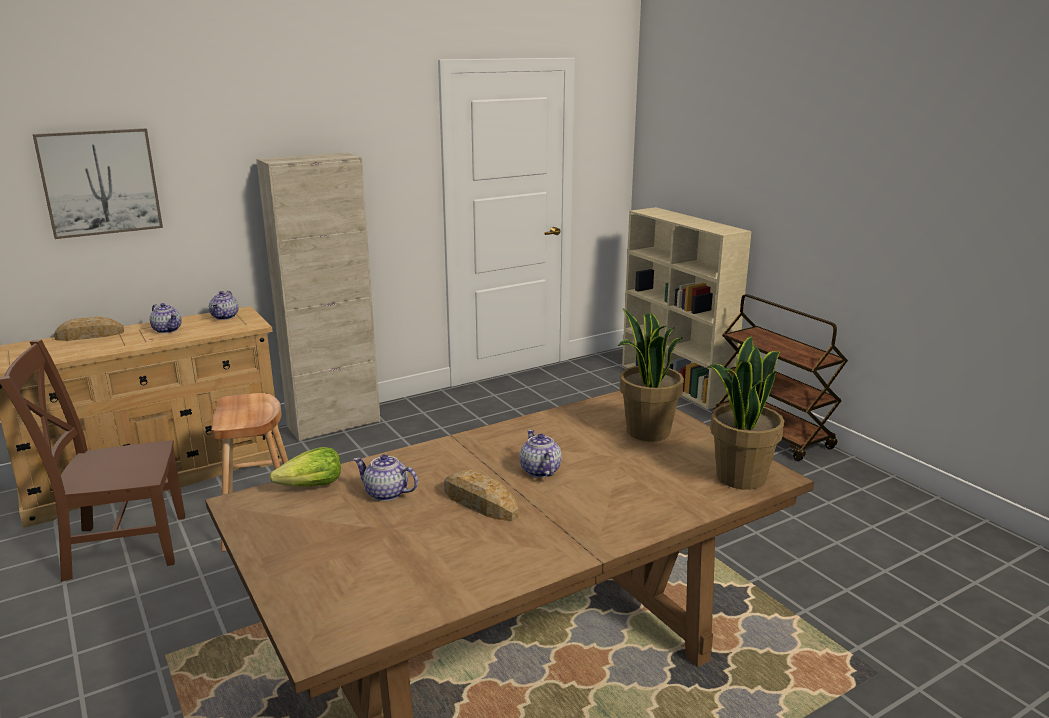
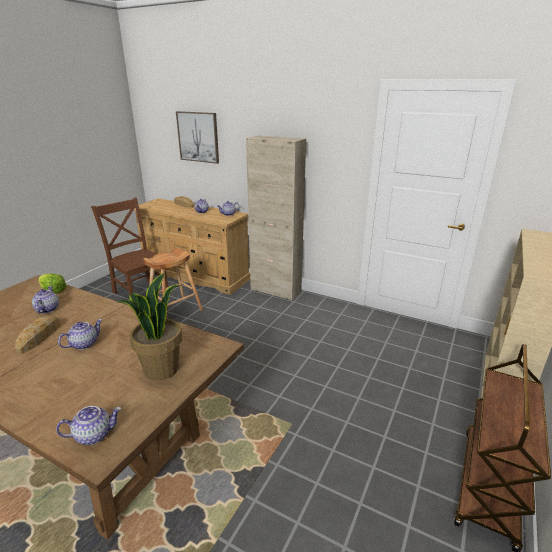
camera: 60 degrees right, 5 degrees up
(740, 477) = (94, 434): potted plant -> teapot

